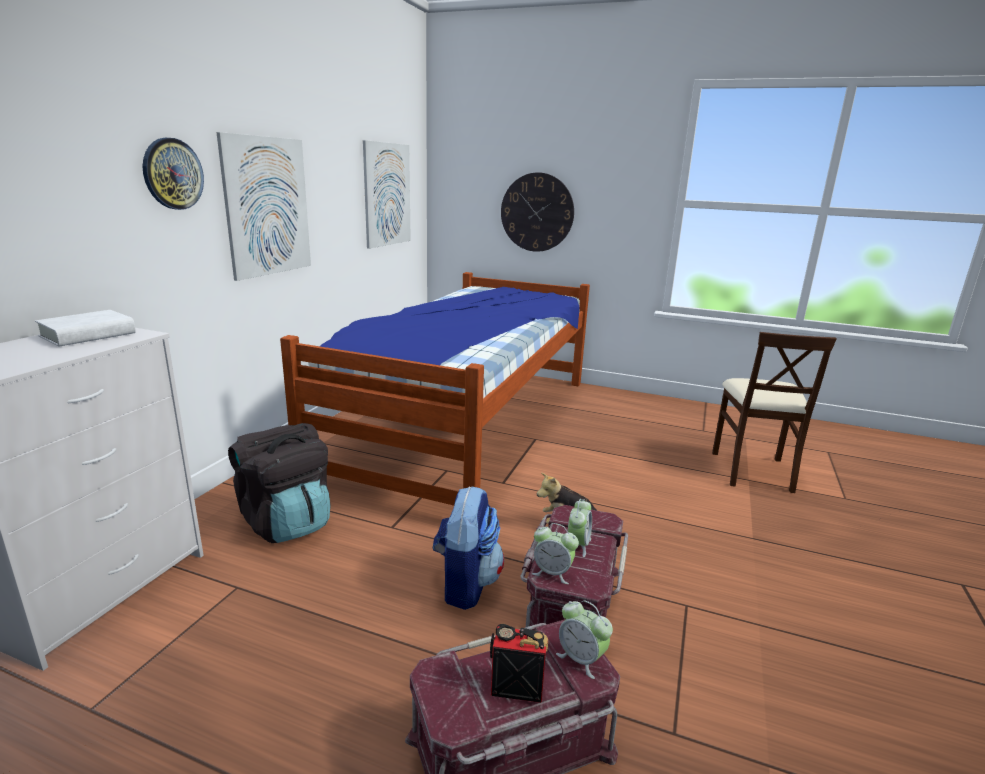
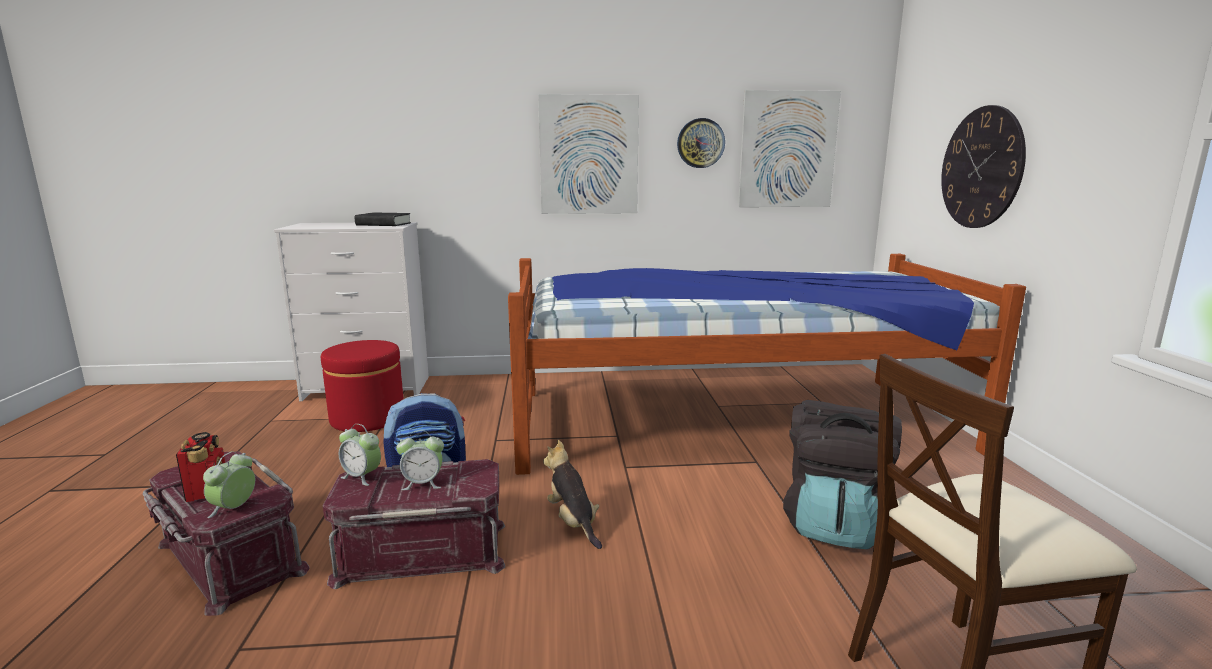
camera: 65 degrees right, 5 degrees down
(88, 335) = (383, 224): white book -> black book
(172, 174) = (492, 127): wall clock -> wall clock (700, 143)
(220, 604) = (367, 418): none -> red ottoman
(287, 522) = (473, 406): black backpack -> black backpack (834, 524)
(552, 573) = (362, 477): alarm clock -> alarm clock turned 60 degrees counterclockwise

